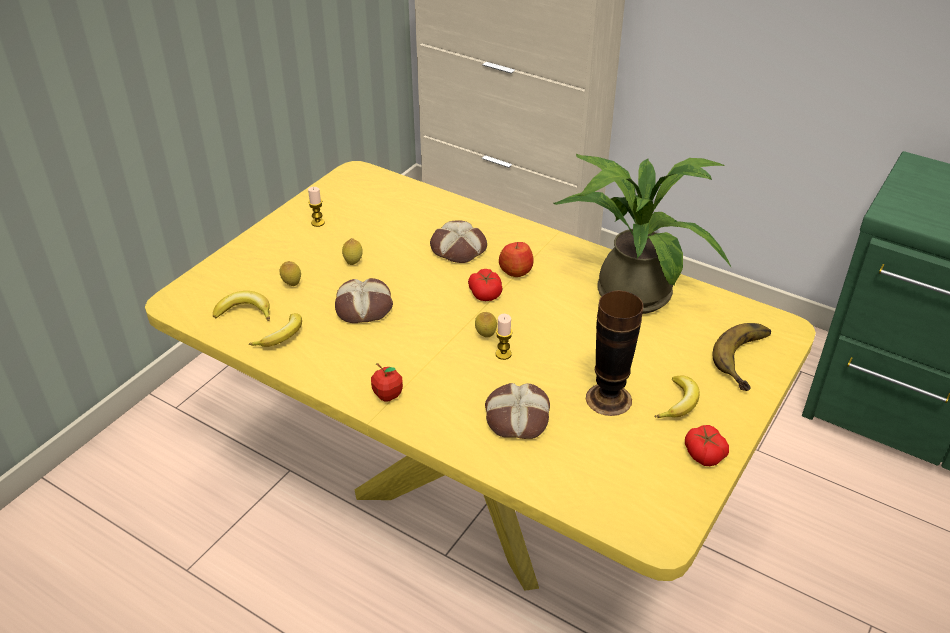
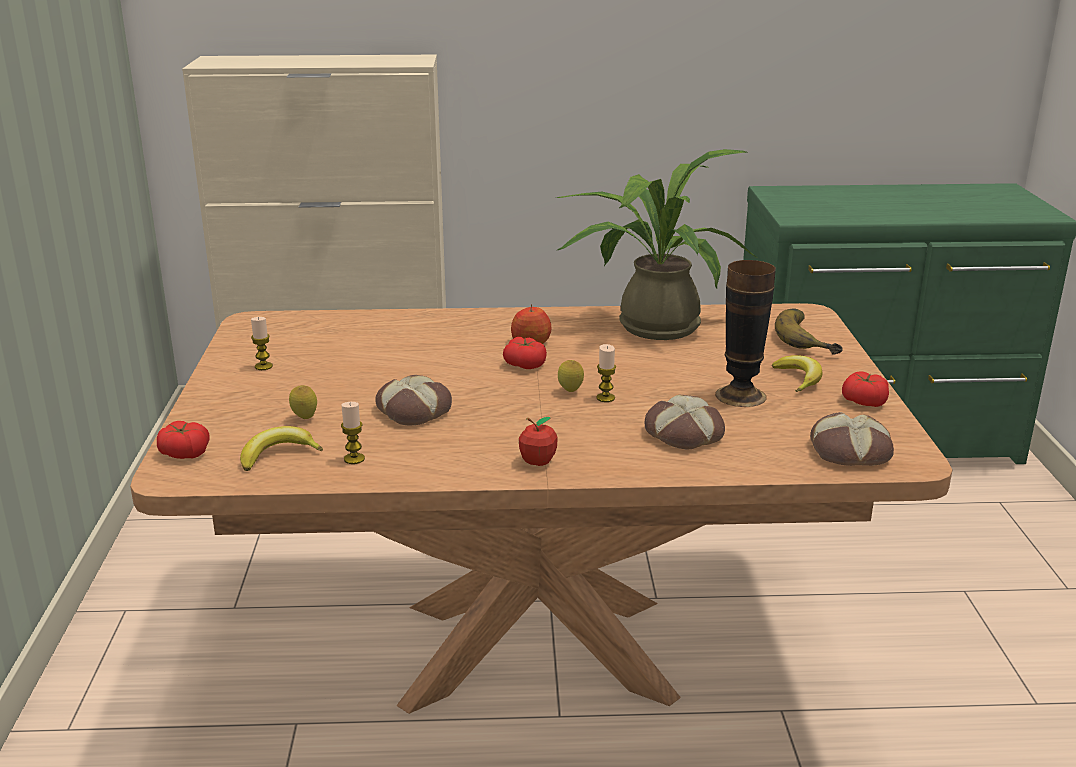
camera: 35 degrees left, 15 degrees down
(198, 285) = (184, 453): none -> tomato
(282, 336) = (354, 459): banana -> candle
(353, 263) = (352, 383): lemon -> none
(457, 249) = (450, 344): bread -> bread (850, 452)
(475, 497) = (537, 652): yellow dining table -> brown dining table

